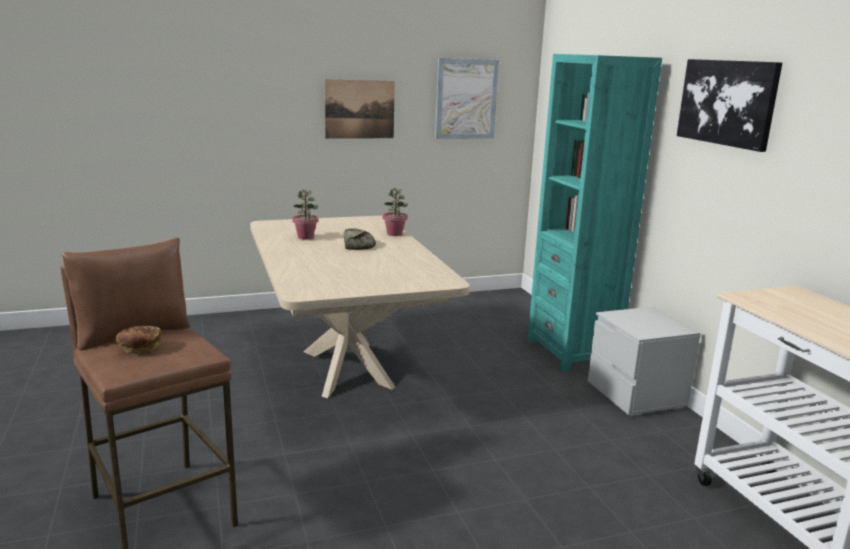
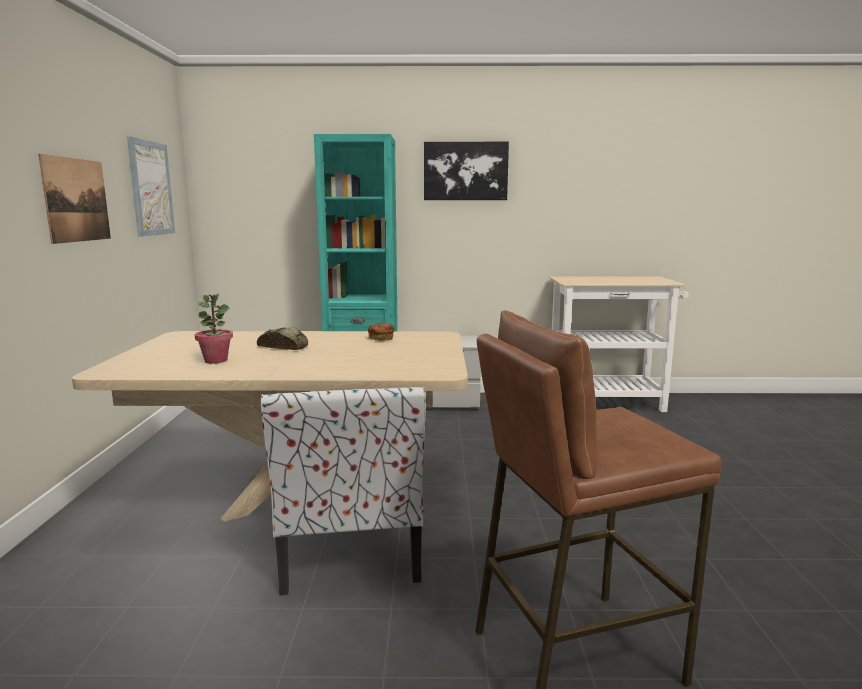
camera: 70 degrees left, 5 degrees down
(140, 349) = (611, 435): bread -> bread (381, 339)
(285, 400) = (350, 546): none -> chair
(394, 234) = (260, 334): potted plant -> none

